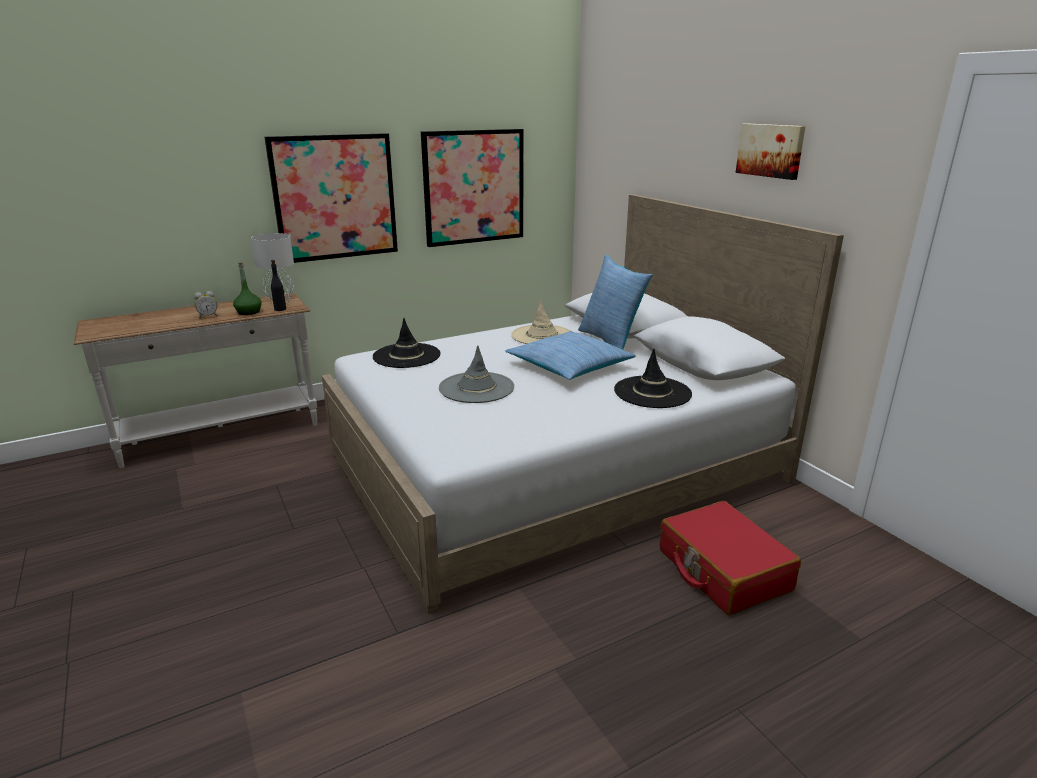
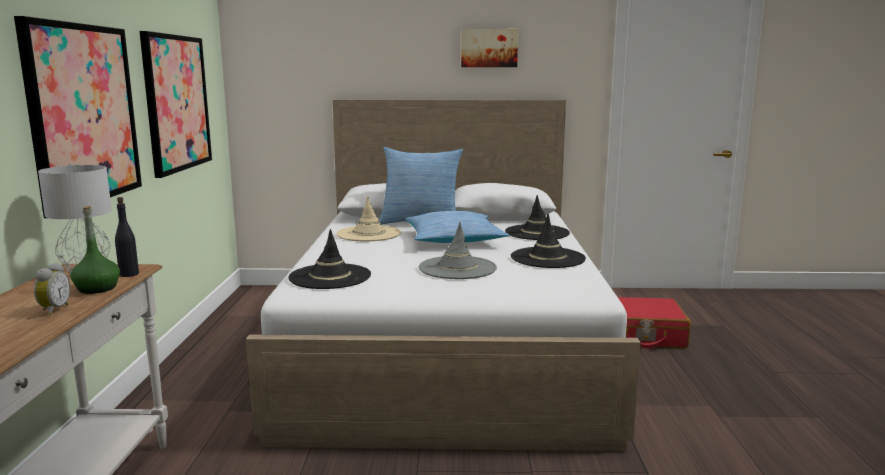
camera: 60 degrees left, 10 degrees down
(556, 415) = (547, 258): none -> black hat

